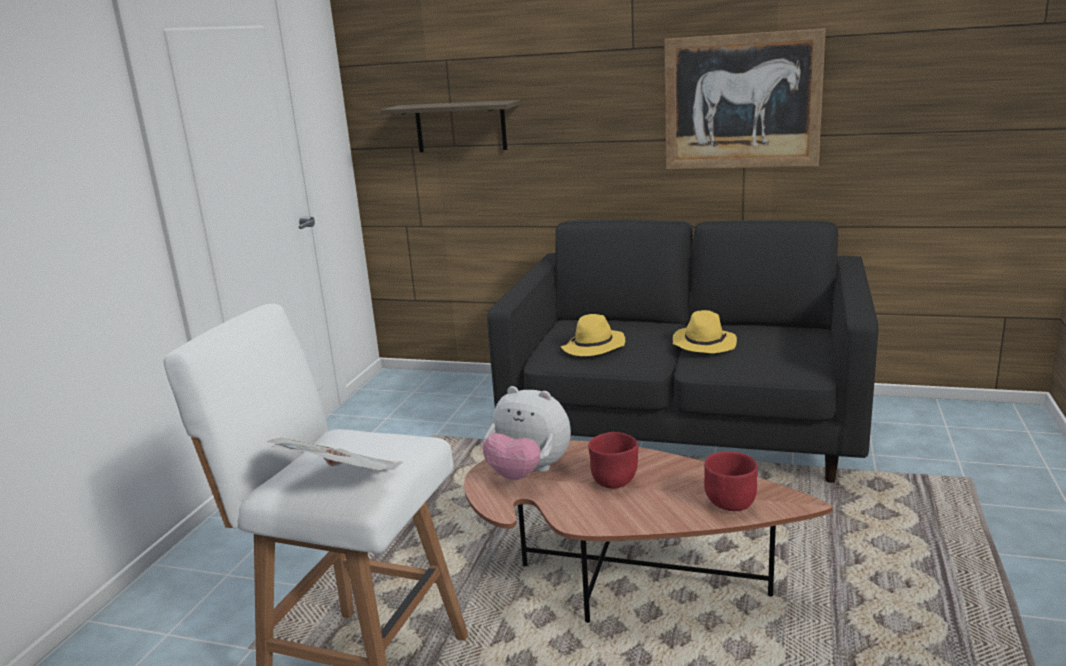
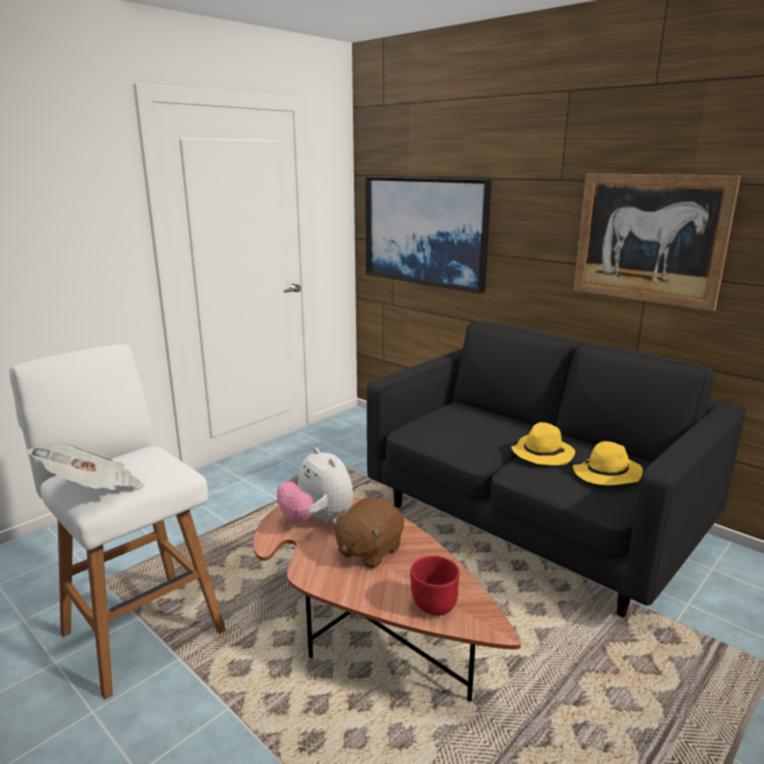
camera: 25 degrees right, 0 degrees up
(460, 126) = (425, 231): shelf -> picture
(594, 348) = (451, 432): yellow hat -> yellow hat (606, 475)
(615, 482) = (368, 551): red bowl -> brown plush toy

